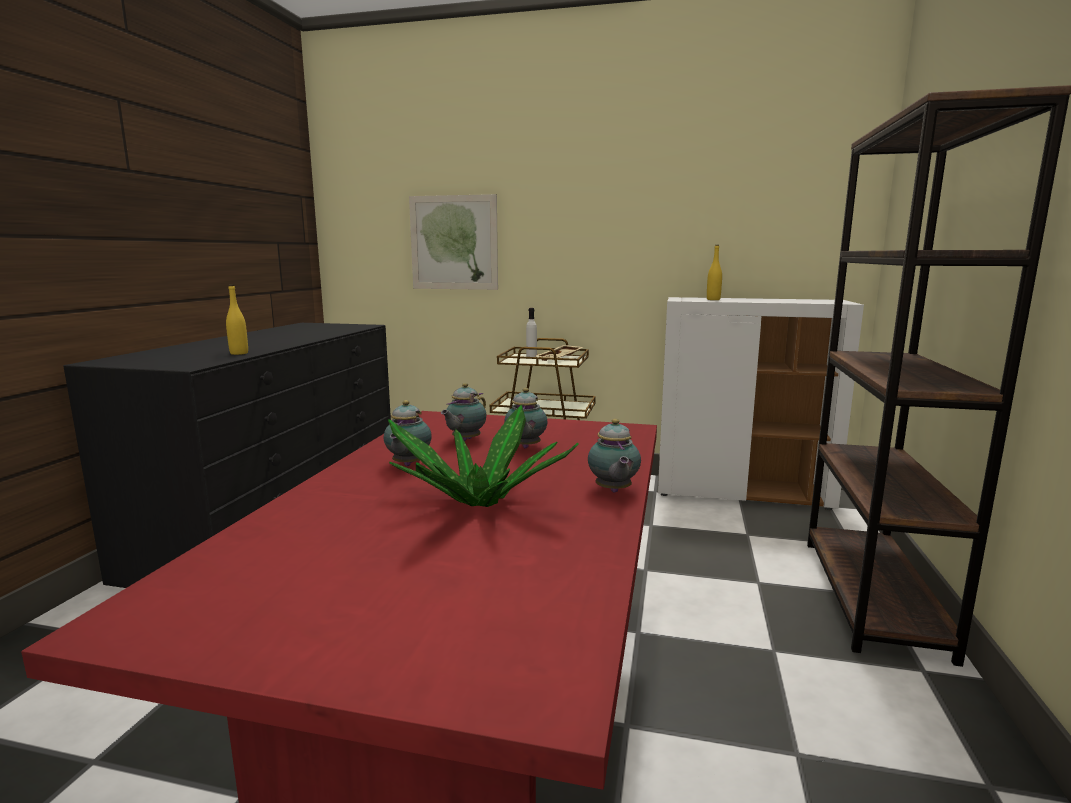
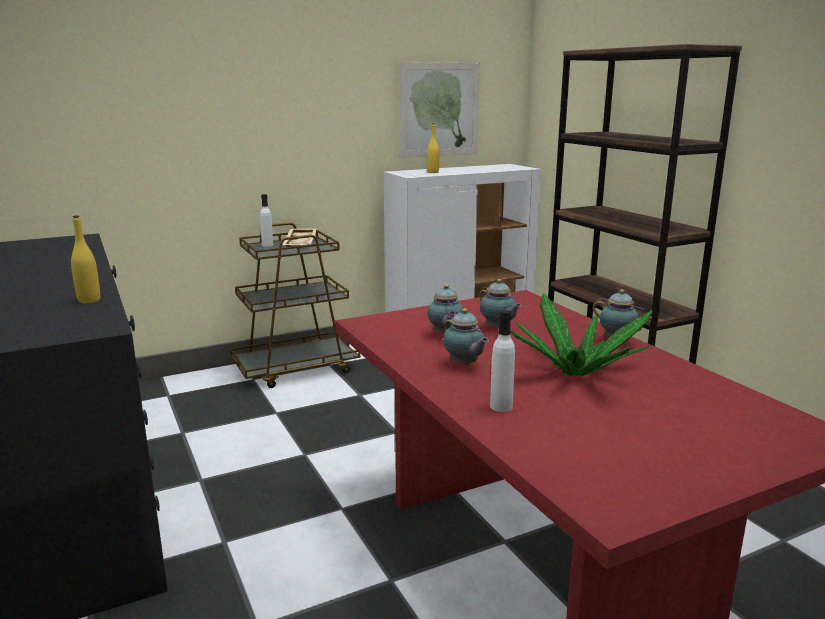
camera: 40 degrees left, 5 degrees up
(330, 504) = (501, 406): none -> white bottle
(454, 243) = (151, 125): picture -> picture (439, 110)

